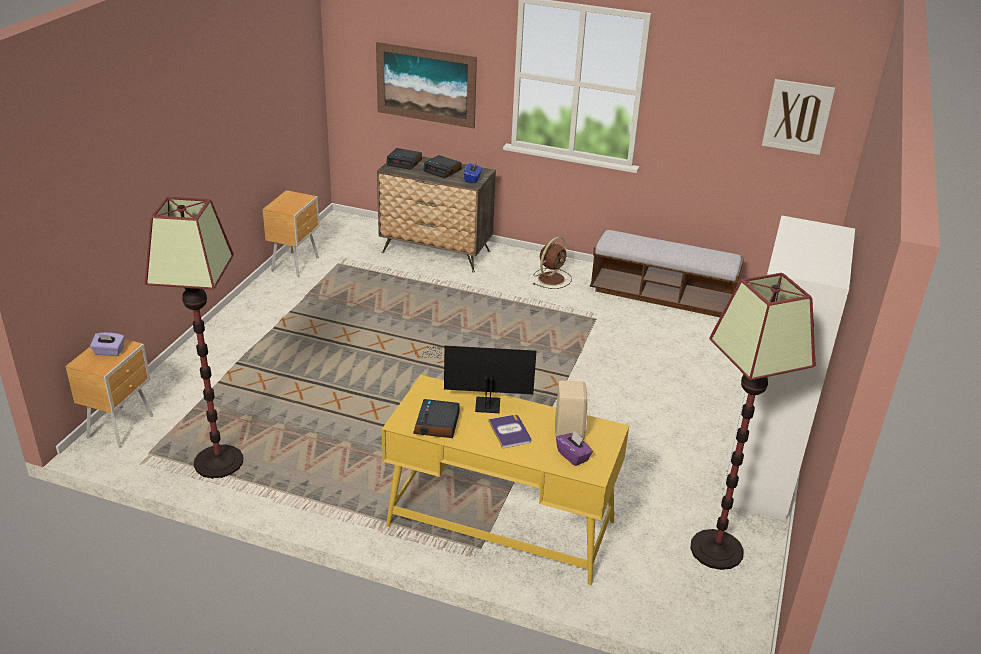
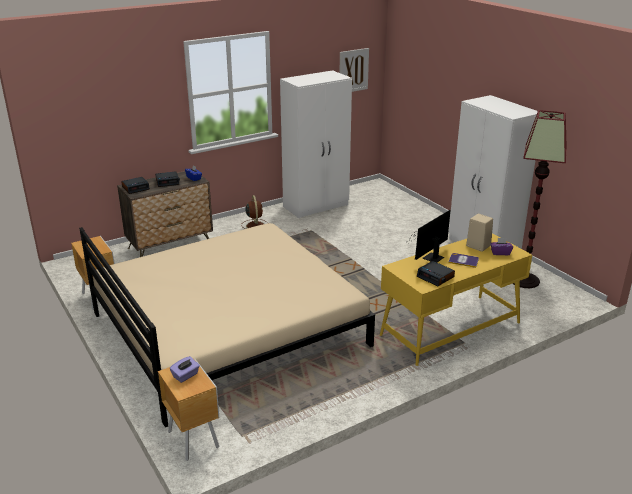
camera: 50 degrees left, 5 degrees down
(218, 462) = (287, 407): floor lamp -> none
(320, 360) = (228, 329): none -> beige bed
(426, 85) = (123, 127): picture -> none
(662, 296) = (316, 206): bench -> white wardrobe

